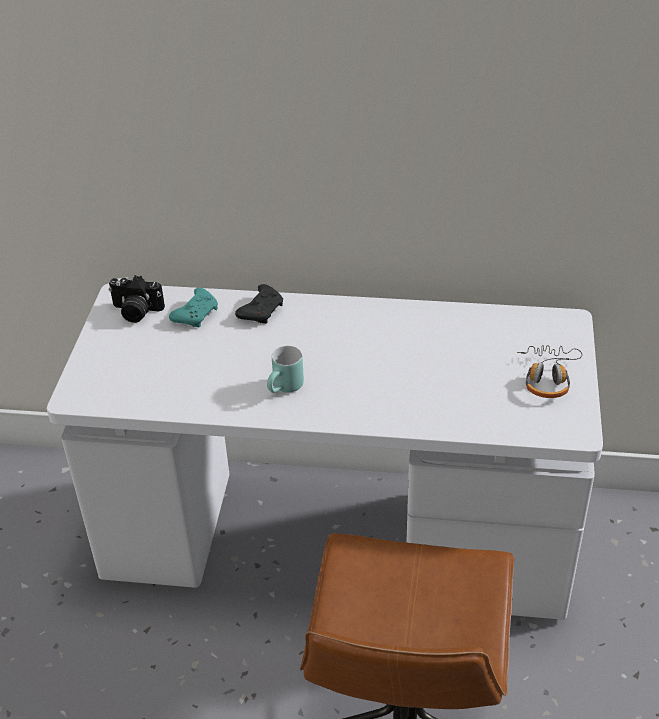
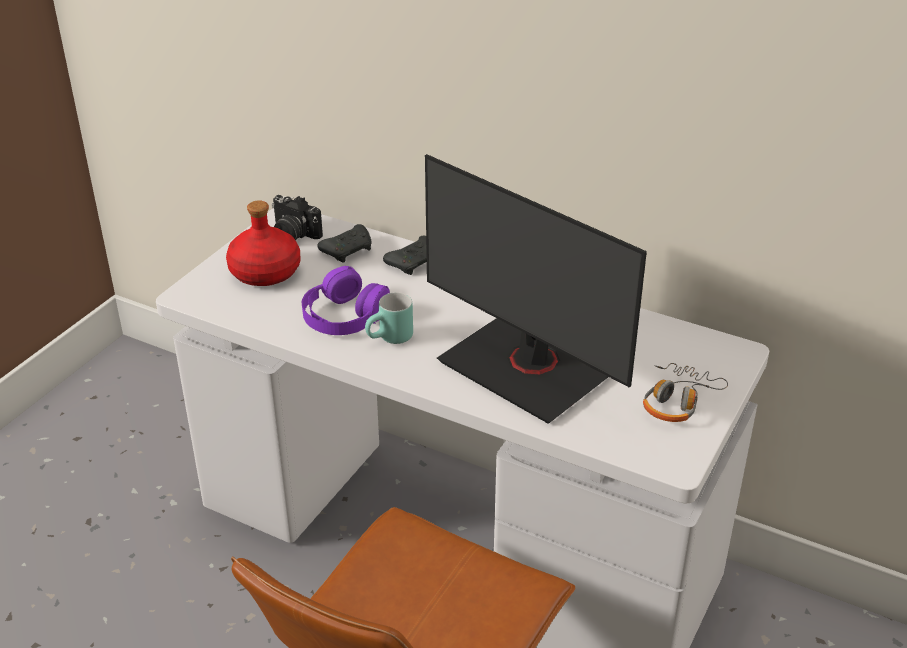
camera: 20 degrees right, 5 degrees down
(135, 355) = (266, 273): none -> red bottle
(197, 314) = (348, 250): turquoise game controller -> black game controller
(231, 377) = (344, 315): none -> purple headphones
(414, 383) = (525, 369): none -> monitor

